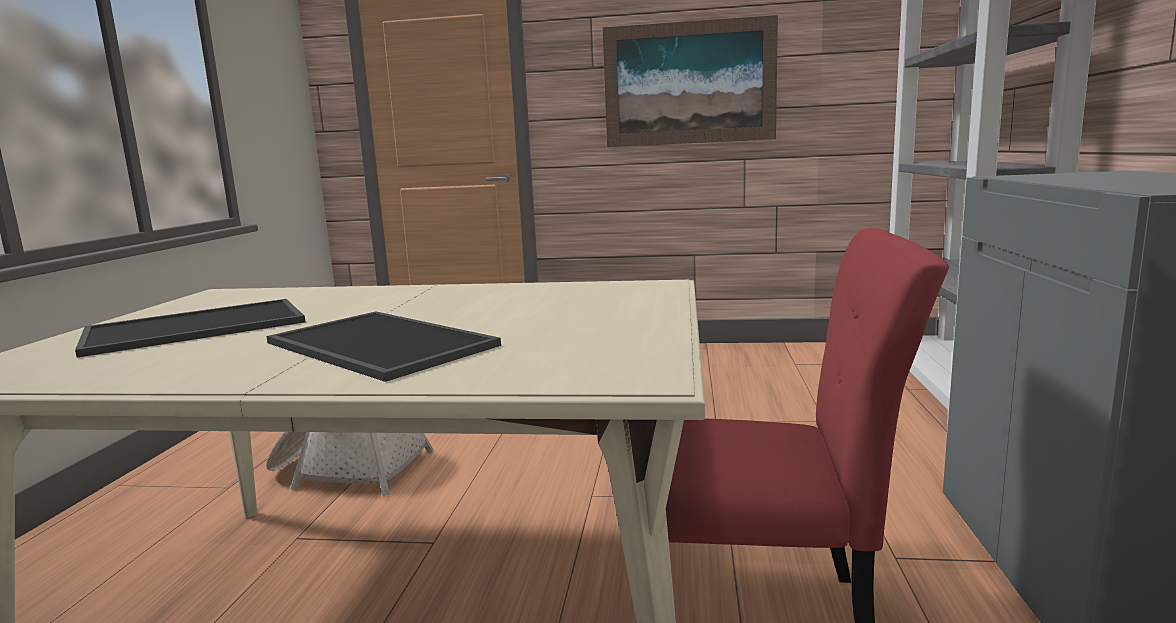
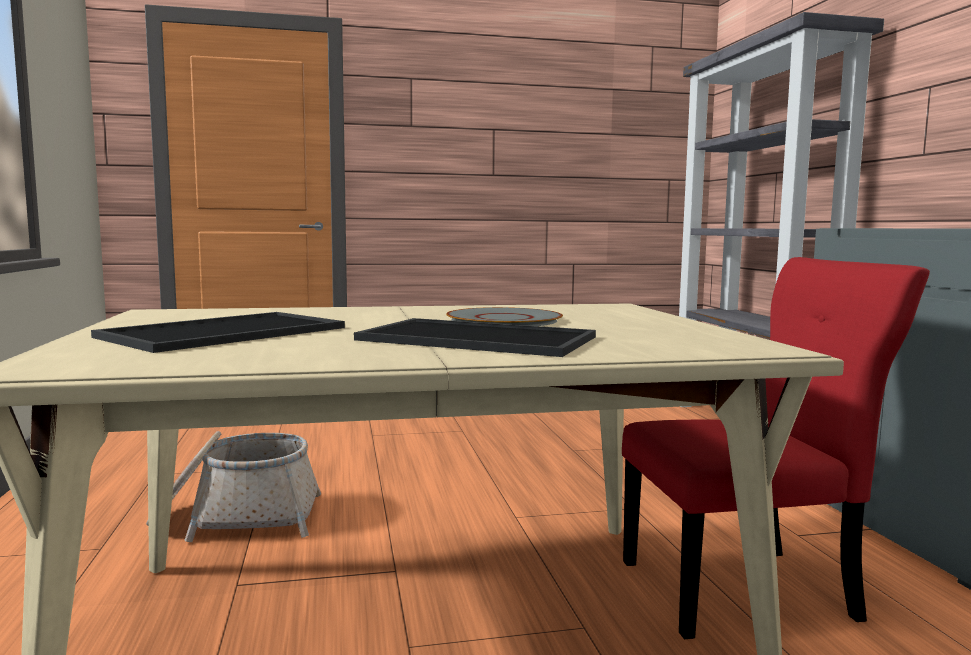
camera: 20 degrees left, 5 degrees down
(481, 310) = (504, 319): none -> grey plate
(689, 83) = (501, 149): picture -> none

